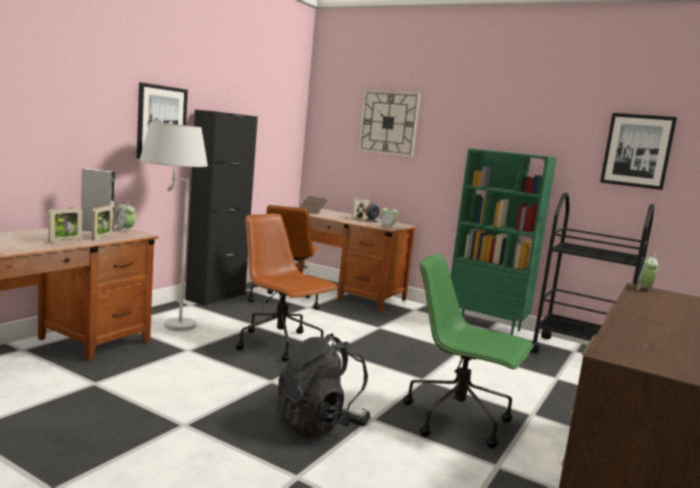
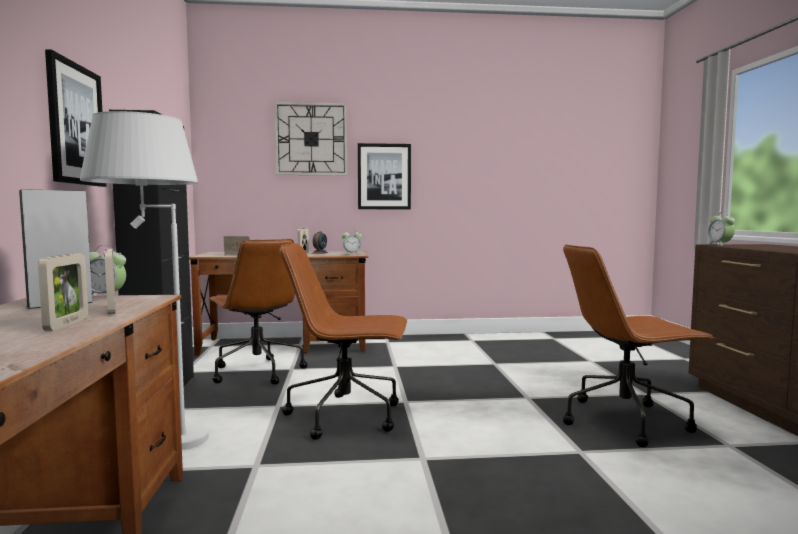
camera: 35 degrees left, 5 degrees down
(320, 424) = (562, 480): black backpack -> none
(459, 420) = (626, 420): green office chair -> brown office chair
(486, 326) = (465, 339): green bookcase -> none
(578, 354) = (561, 340): black cart -> none
(637, 151) = (565, 148): picture -> picture (384, 176)

